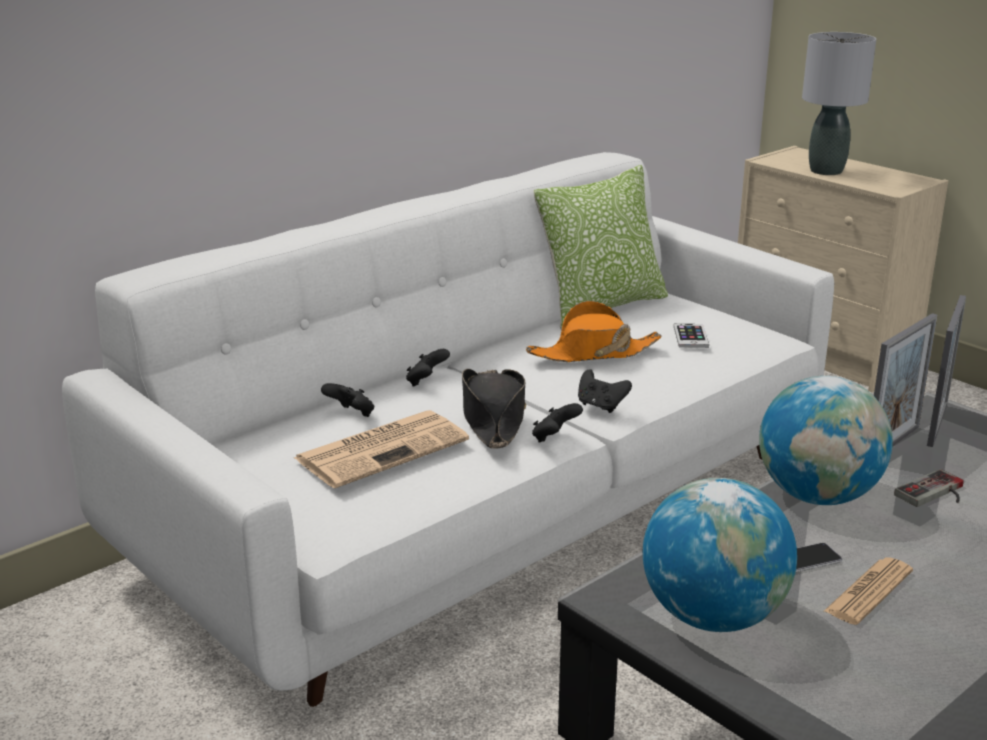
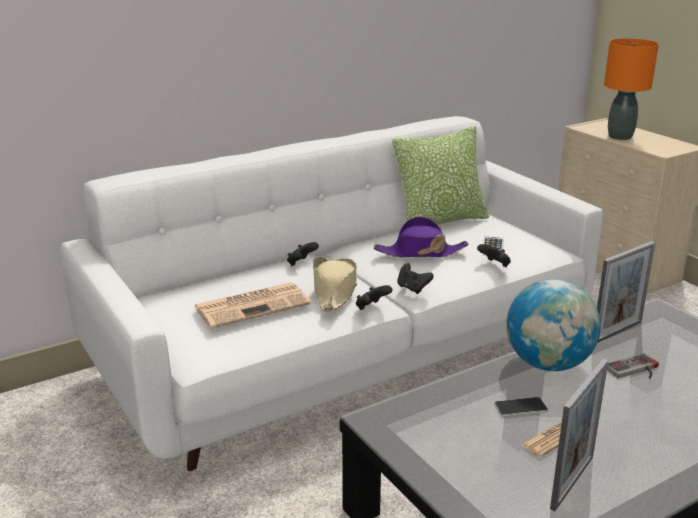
camera: 10 degrees right, 0 degrees up
(351, 414) = (242, 281): black game controller -> black game controller (494, 265)
(493, 418) = (334, 291): black hat -> beige hat
(593, 353) = (420, 252): orange hat -> purple hat
(712, 616) = (440, 440): globe -> none
(825, 171) = (619, 136): grey table lamp -> orange table lamp
(937, 425) = (656, 321): picture frame -> picture frame (572, 482)

